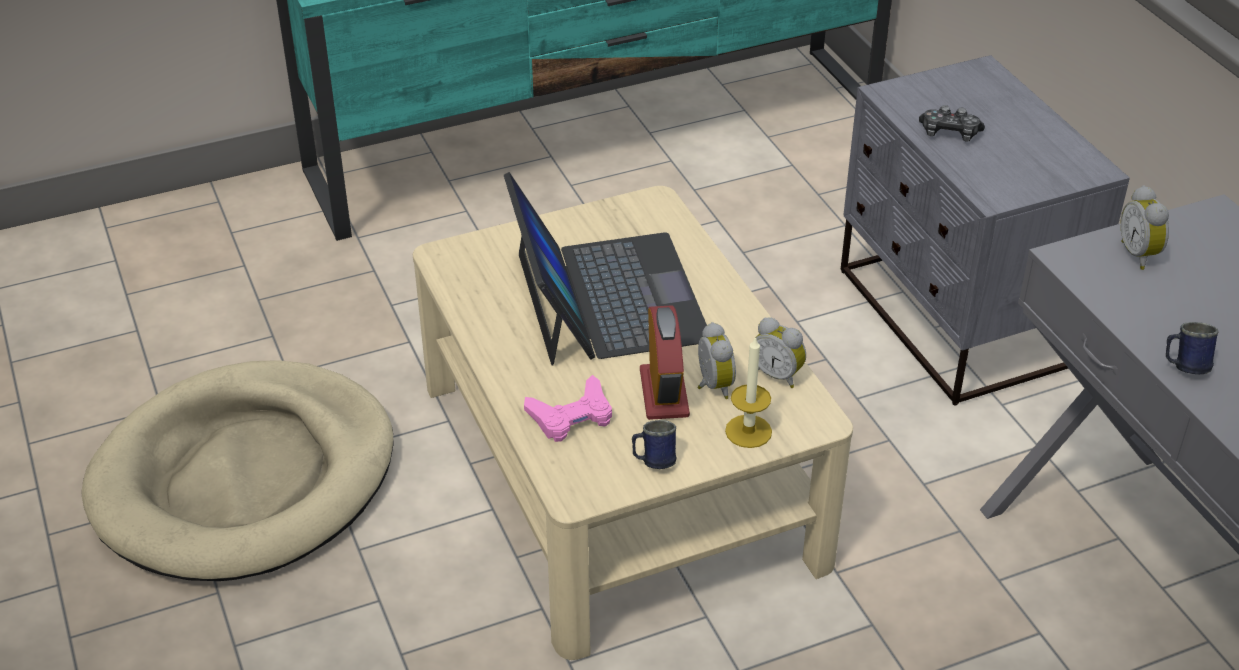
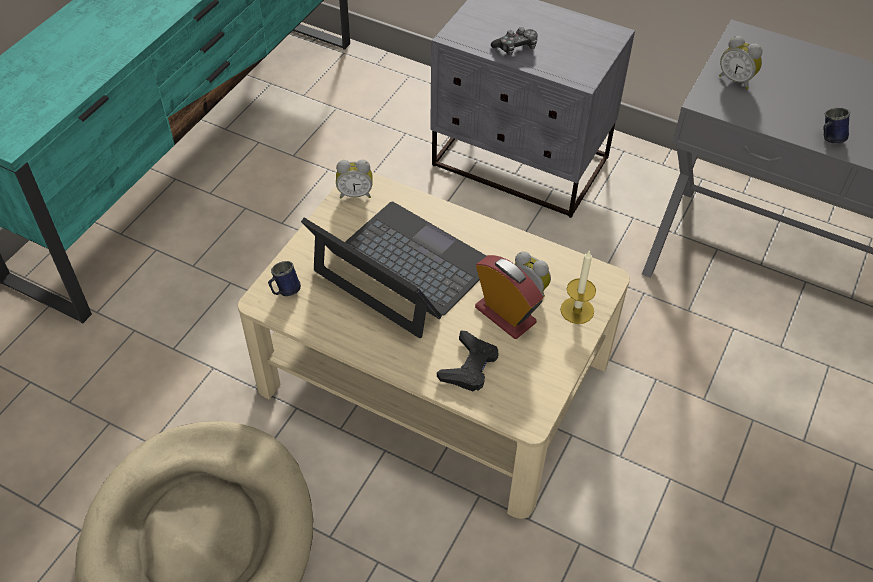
camera: 40 degrees left, 10 degrees up
(571, 416) = (469, 366): pink game controller -> black game controller
(653, 461) = (547, 365): blue mug -> blue mug (284, 291)
(778, 374) = (554, 262): alarm clock -> alarm clock (355, 194)

